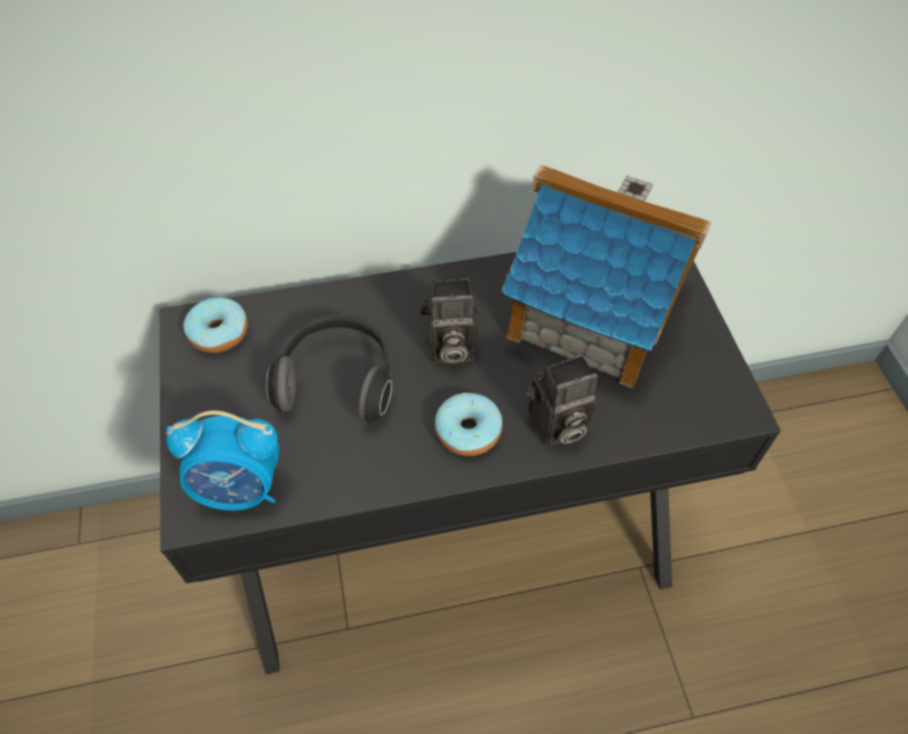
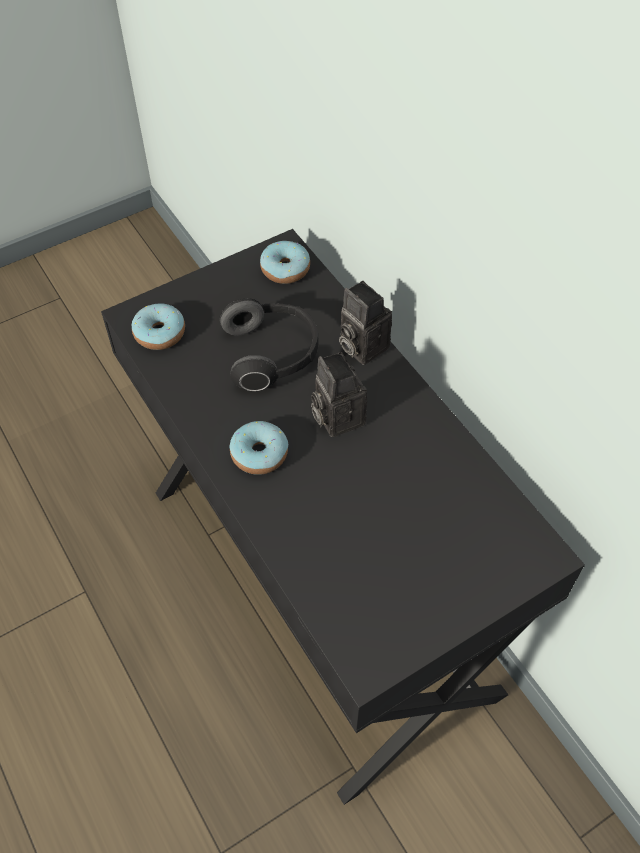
camera: 70 degrees right, 0 degrees up
(241, 488) = (159, 333): alarm clock -> donut
(556, 426) = (288, 515): camera -> camera (360, 346)
(594, 315) = (425, 516): toy house -> none

